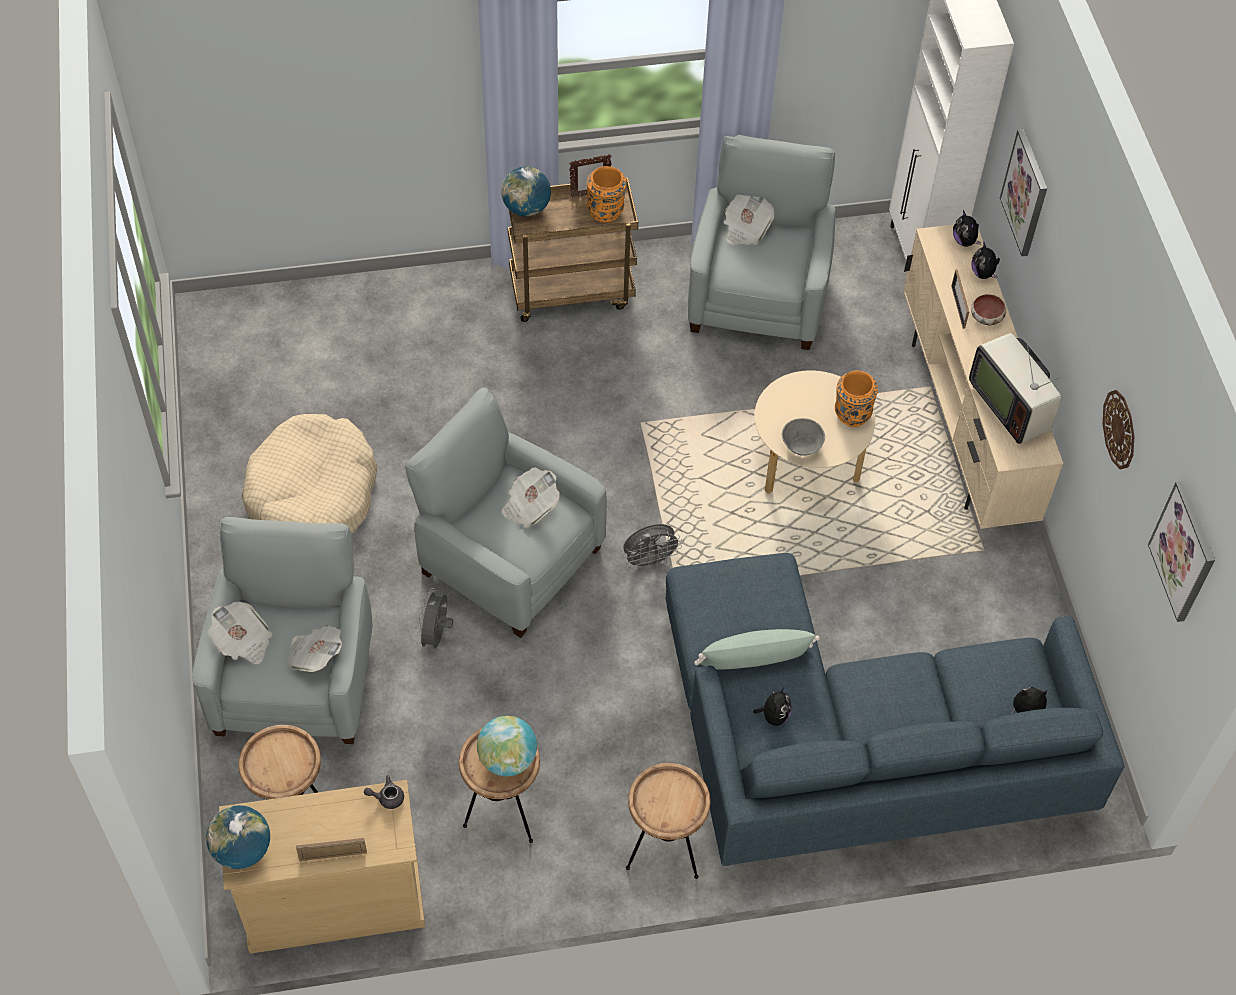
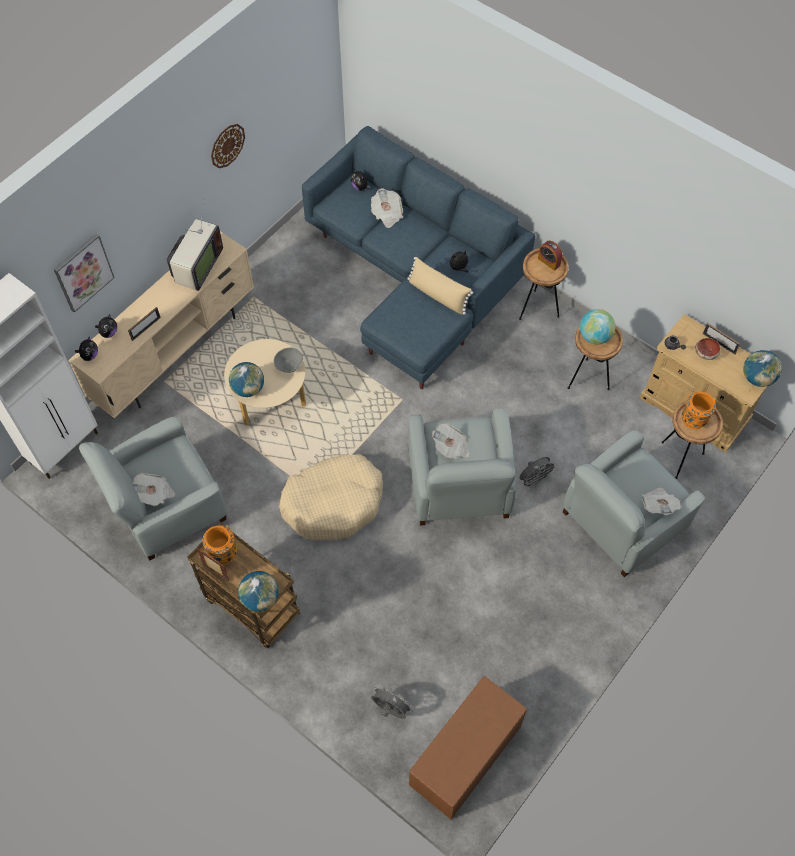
camera: 130 degrees left, 5 degrees up
(240, 346) = (465, 757): none -> brown bench
(312, 496) = (520, 613): beige dog bed -> beige dog bed (333, 503)
(315, 656) = (629, 467): newspaper -> newspaper (387, 214)
(649, 561) = (397, 424): grey fan -> grey fan (390, 709)
(672, 809) = (549, 261): none -> alarm clock
(753, 659) = (438, 295): green pillow -> beige pillow
(806, 389) = (248, 388): none -> globe
(852, 414) = (246, 358): orange vase -> orange vase (694, 419)
(986, 318) = (143, 312): bowl -> bowl (706, 353)
(1183, 551) = (292, 73): picture -> none

